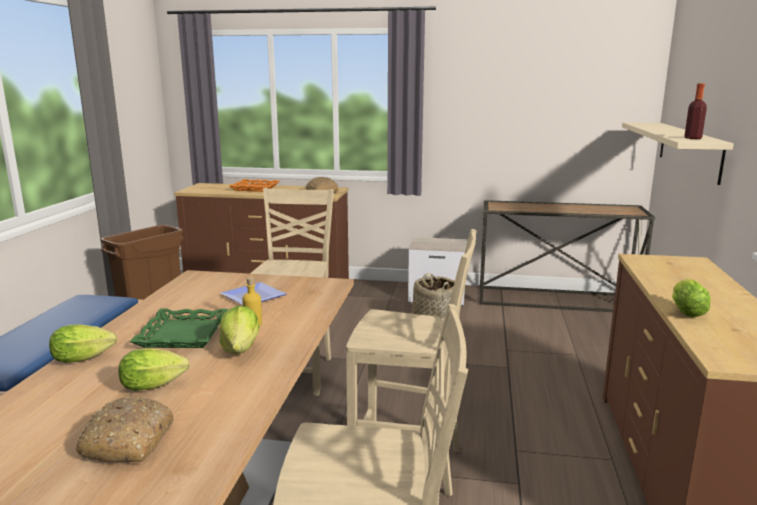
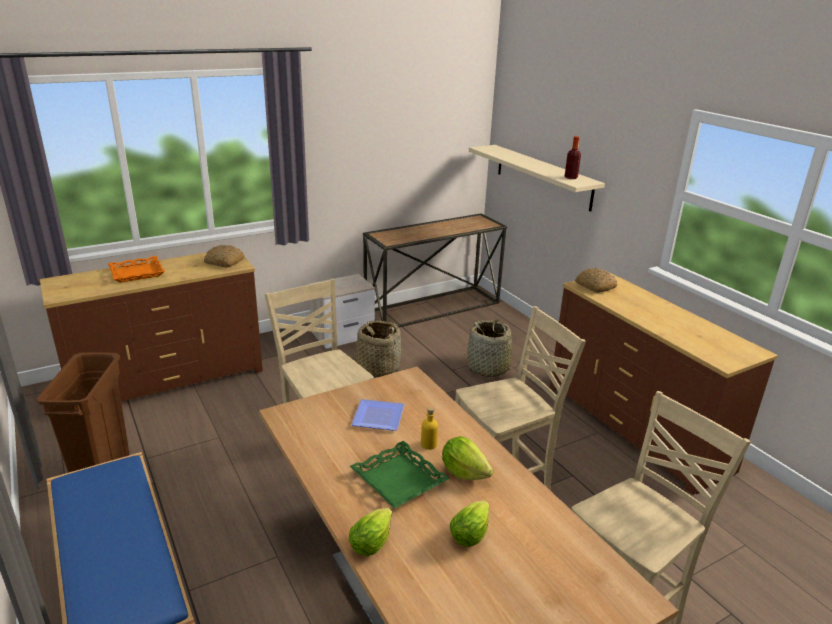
camera: 40 degrees left, 10 degrees up
(128, 441) = (538, 581): bread -> bread (594, 286)
(550, 360) = (488, 368): none -> basket
(685, 311) = (663, 329): lettuce -> none

